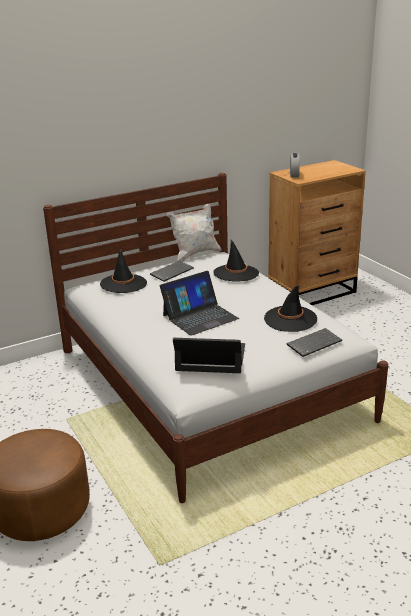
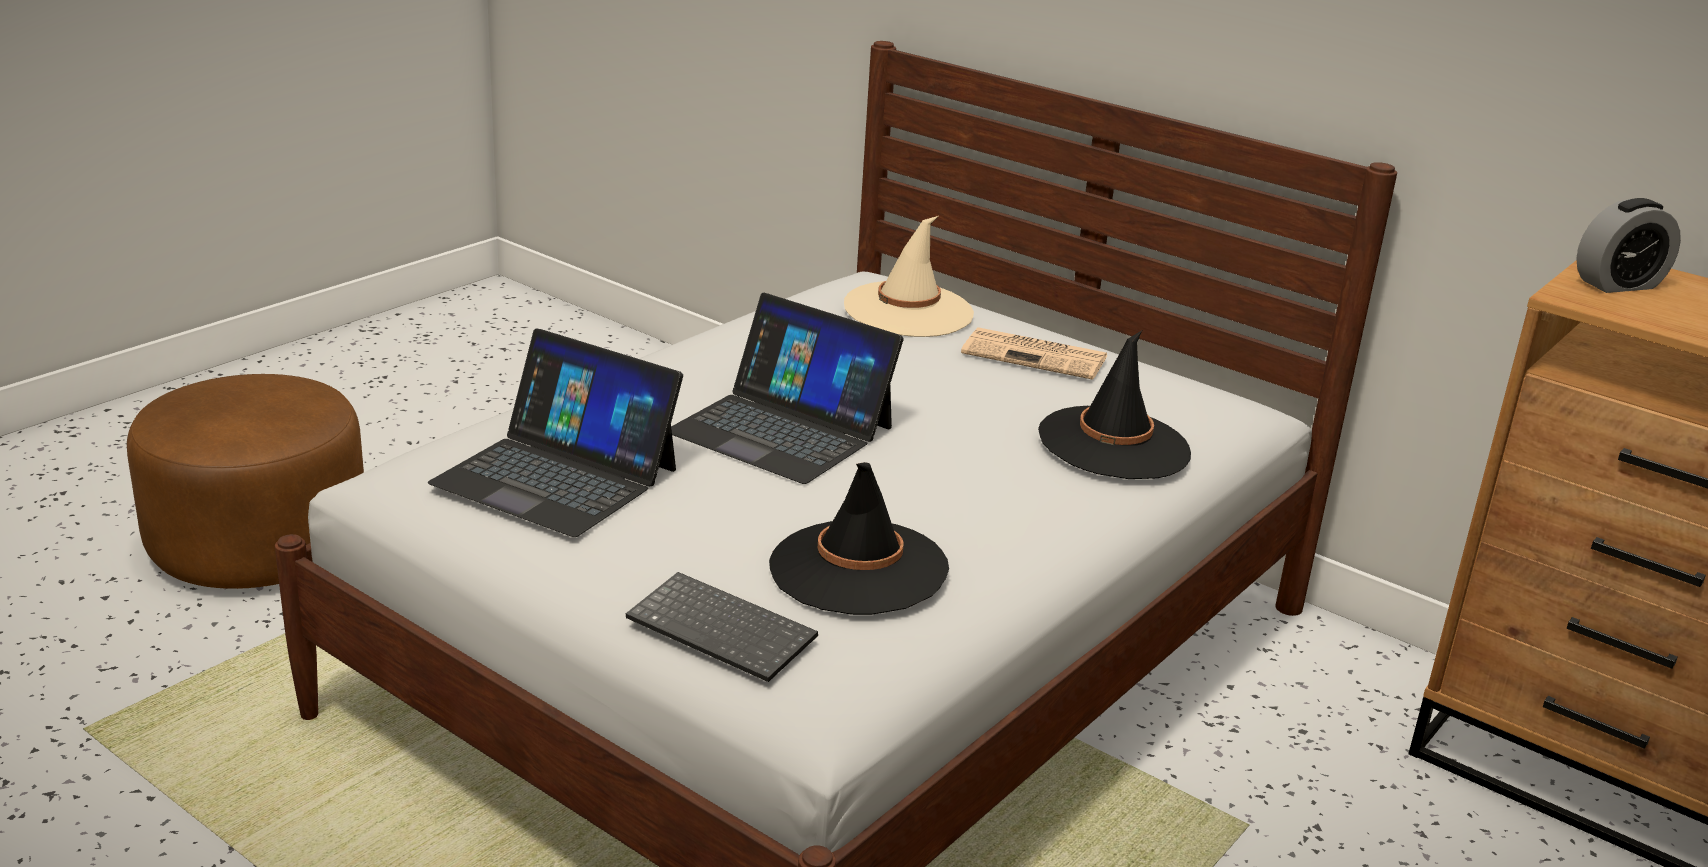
camera: 65 degrees right, 0 degrees up
(123, 284) = (908, 310): black hat -> beige hat
(171, 272) = (1037, 355): keyboard -> newspaper
(195, 254) = (1205, 374): white pillow -> none
(211, 358) = (557, 476): laptop -> laptop turned 135 degrees clockwise

